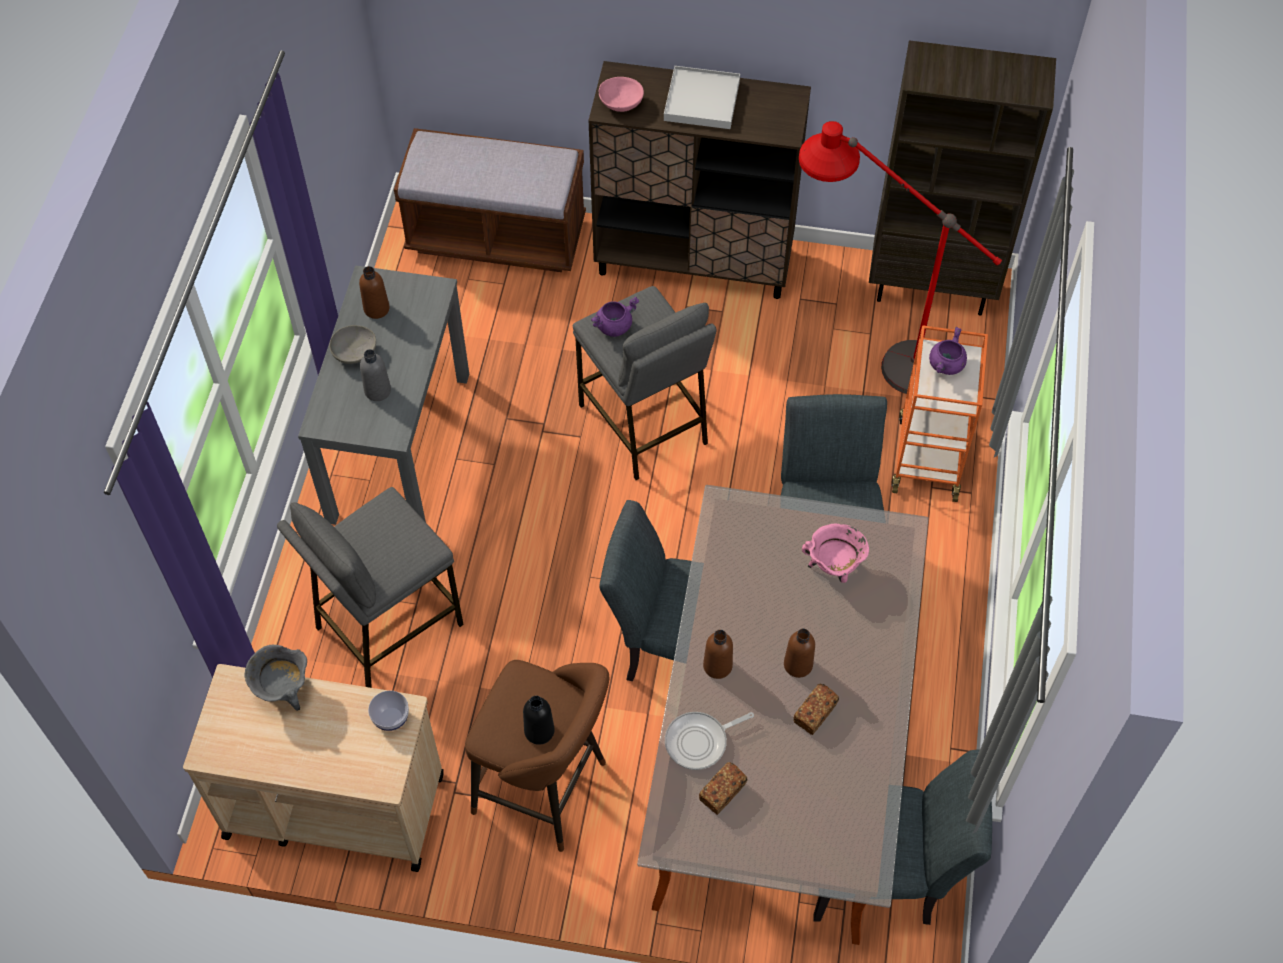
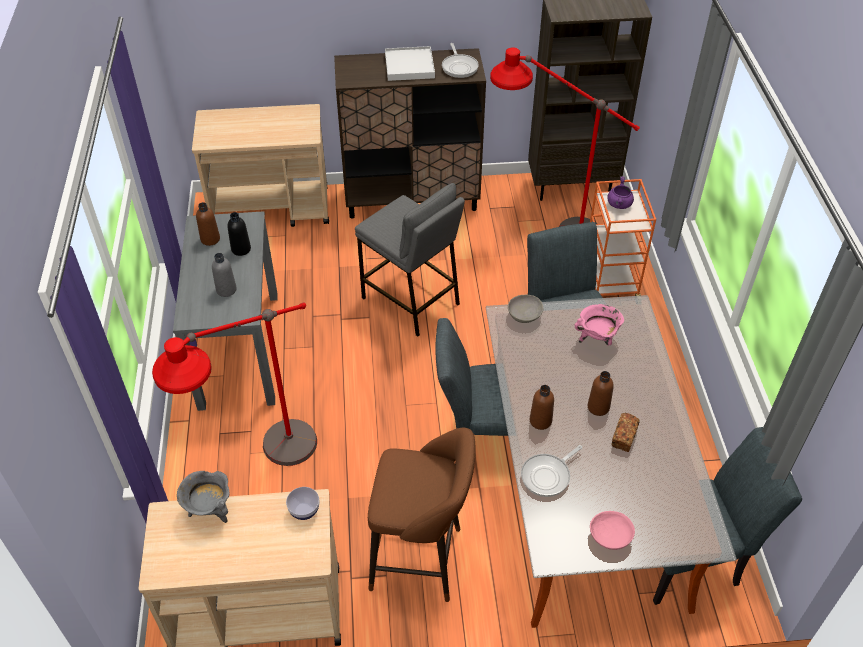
camera: 15 degrees left, 10 degrees down
(354, 352) = (201, 269): grey bowl -> grey bowl (524, 315)
(387, 625) = (264, 470): grey stool -> red floor lamp
(496, 236) = (272, 208): brown bench -> beige cart
(539, 731) = (425, 494): black bottle -> black bottle (241, 249)
(614, 326) = (385, 222): purple cooking pot -> none
(620, 104) = (355, 76): pink bowl -> pink bowl (610, 537)
(722, 792) = (579, 507): bread -> none
(771, 116) = (459, 67): none -> frying pan

